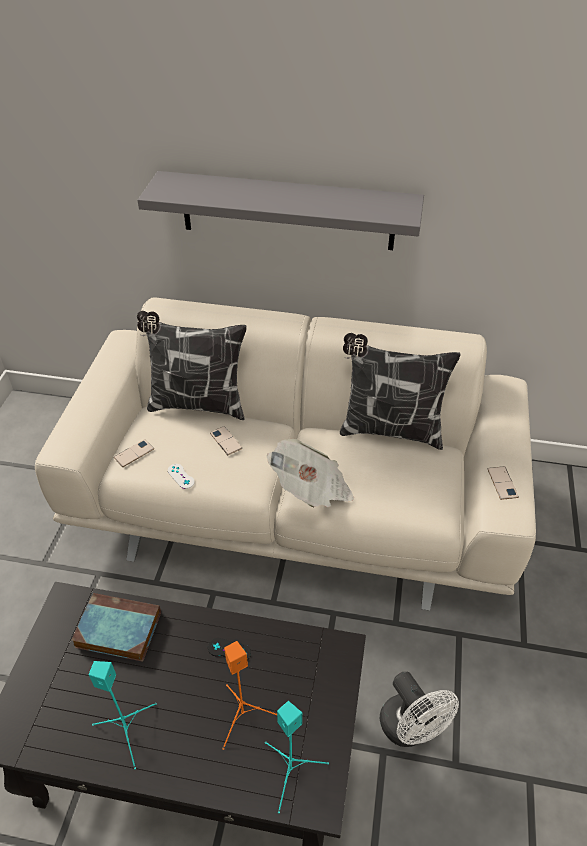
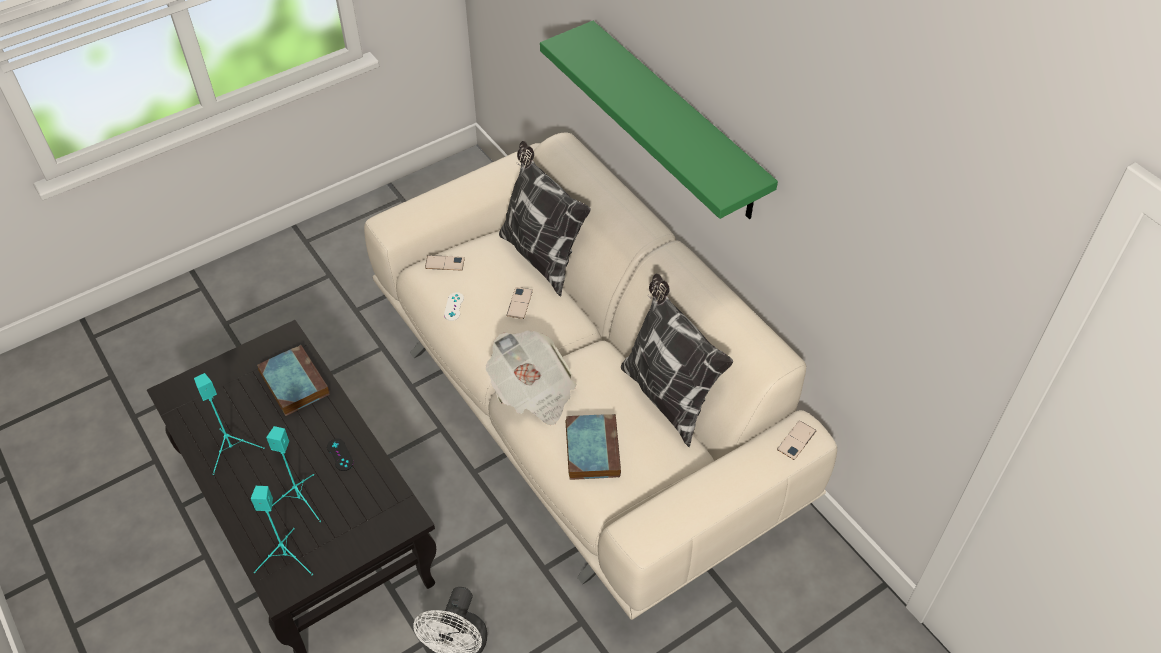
camera: 45 degrees right, 5 degrees up
(244, 715) = (301, 501): orange speaker -> turquoise speaker
(287, 211) = (676, 122): grey shelf -> green shelf
(396, 494) = (591, 448): none -> book
(502, 483) = (673, 507): phone -> phone (796, 440)

